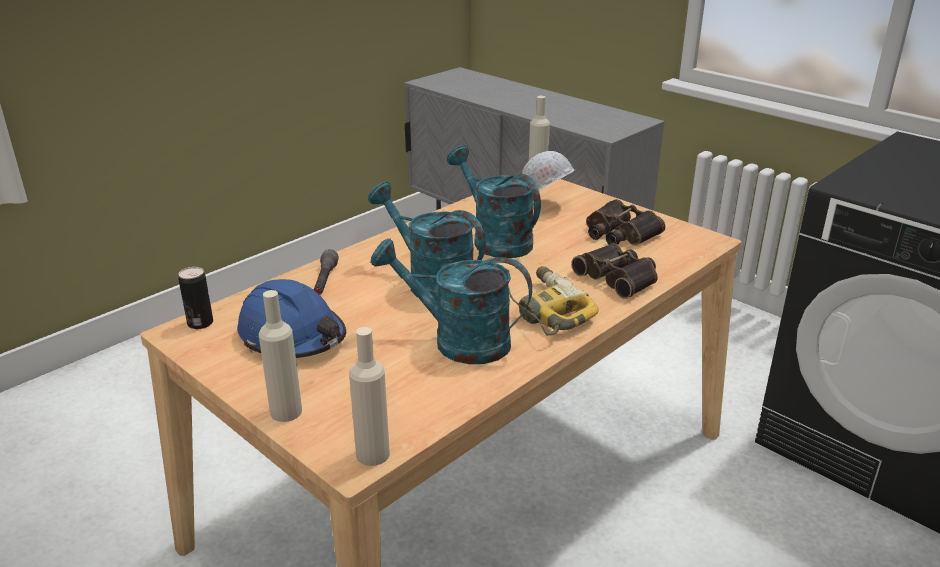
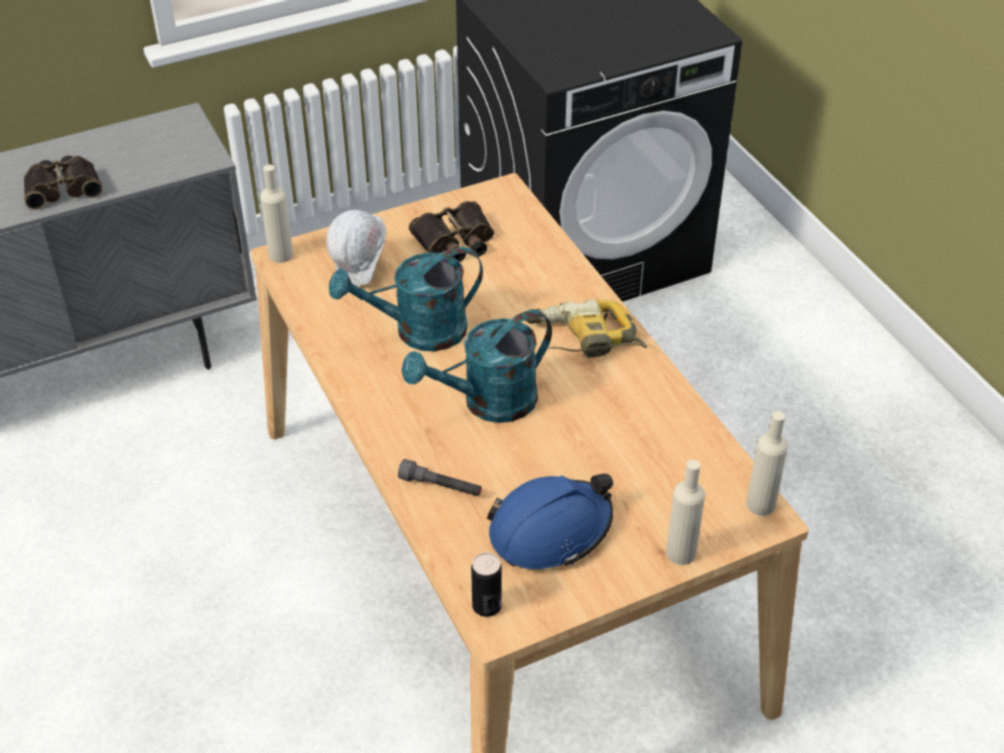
camera: 70 degrees left, 15 degrees up
(458, 341) = (610, 411): turquoise watering can -> none
(619, 277) = (545, 273): binoculars -> binoculars (63, 187)

